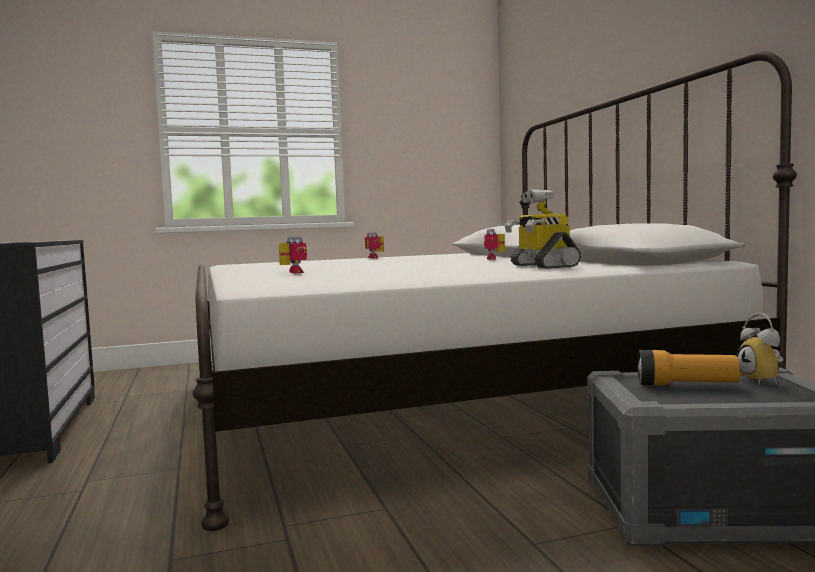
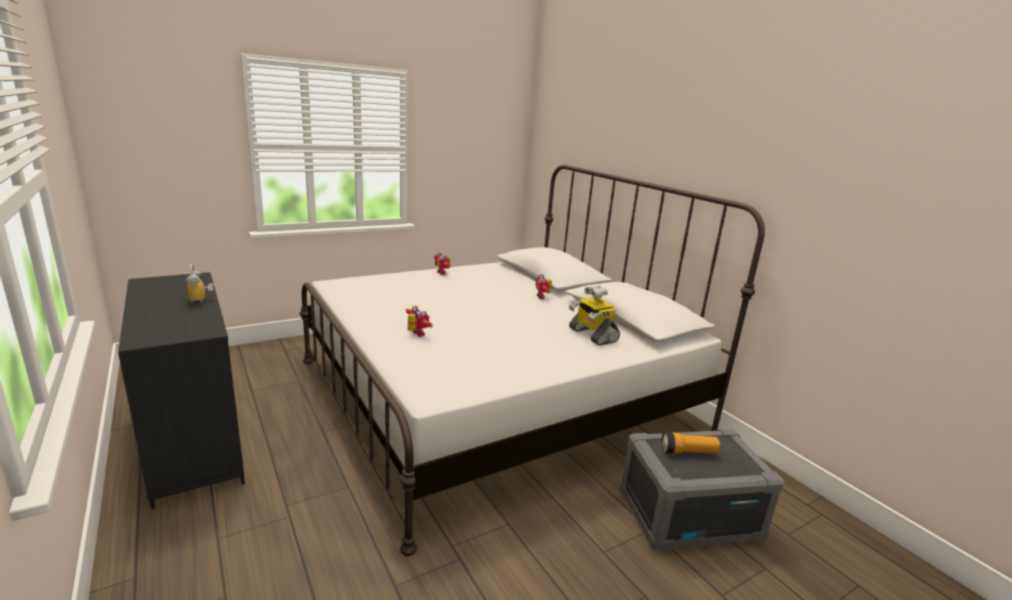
camera: 15 degrees left, 15 degrees up
(764, 381) = (727, 446): alarm clock -> alarm clock (201, 301)

